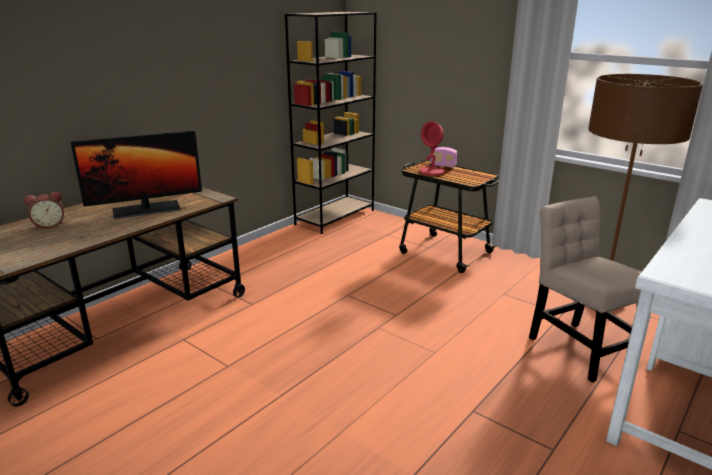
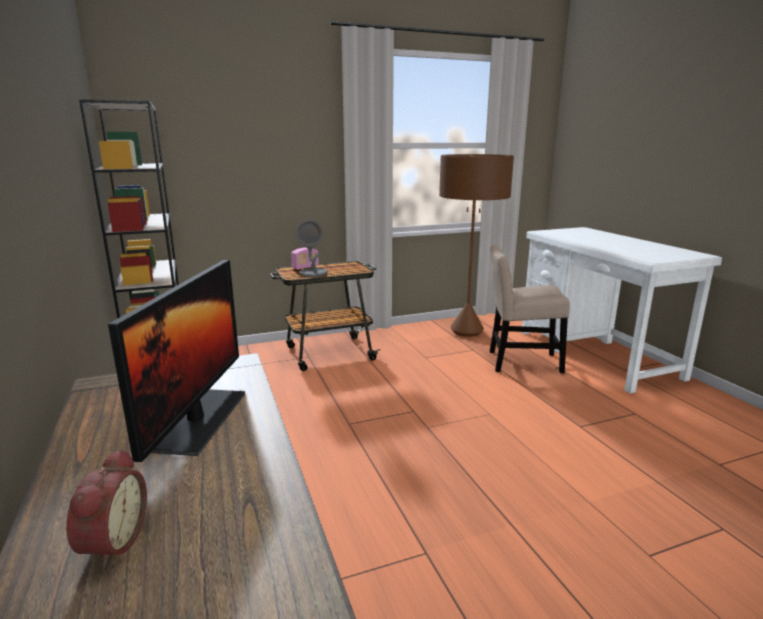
camera: 60 degrees left, 5 degrees down
(432, 172) = (313, 273): red table lamp -> grey table lamp

